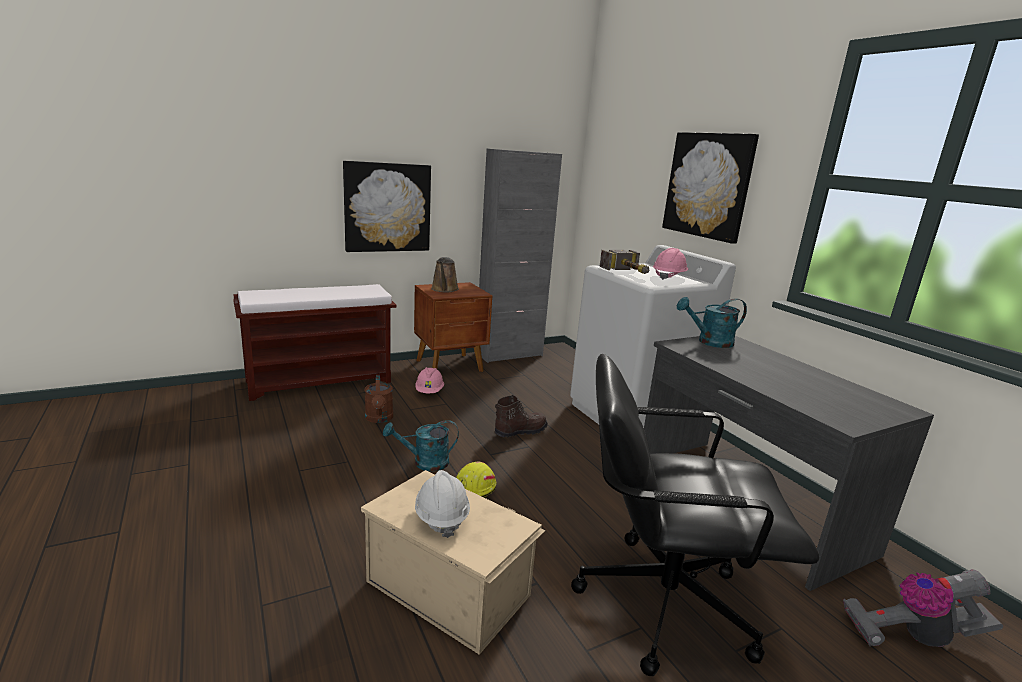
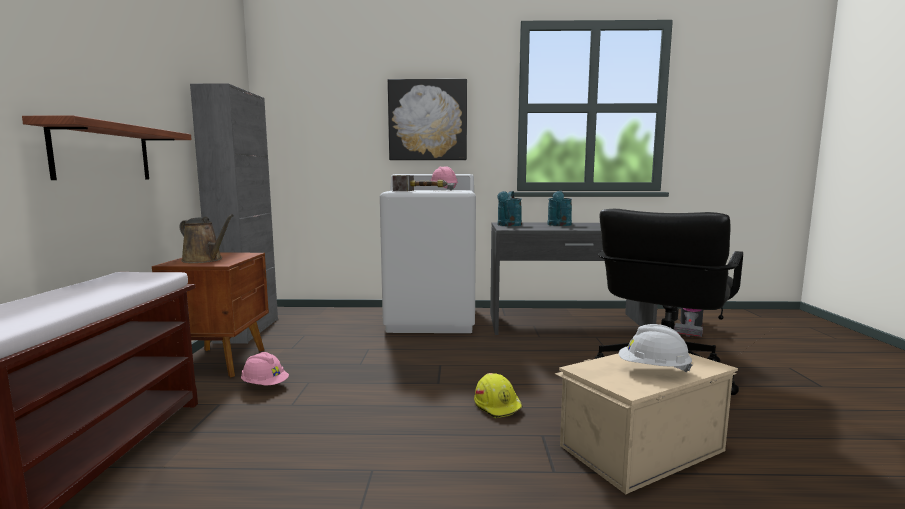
camera: 60 degrees left, 10 degrees down
(379, 419) = (288, 429): brown watering can -> none
(387, 207) = (102, 153): picture -> shelf
(424, 463) = (423, 419): turquoise watering can -> turquoise watering can (559, 225)
(520, 431) = (410, 362): brown boot -> none

